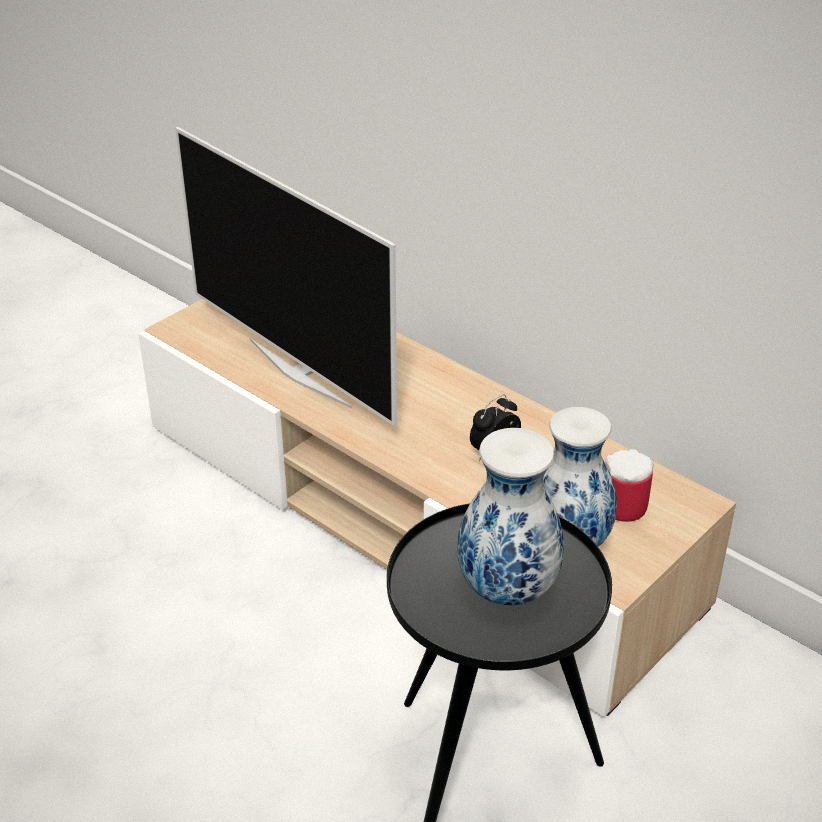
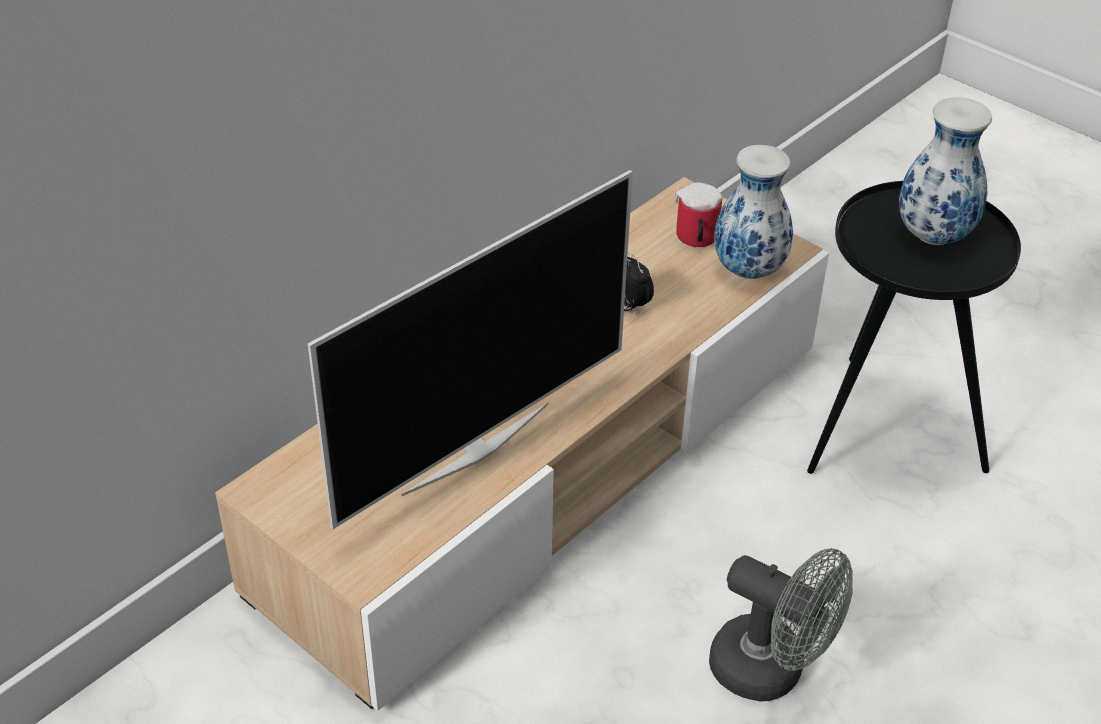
camera: 90 degrees left, 5 degrees up
(155, 654) = (771, 671): none -> grey fan

